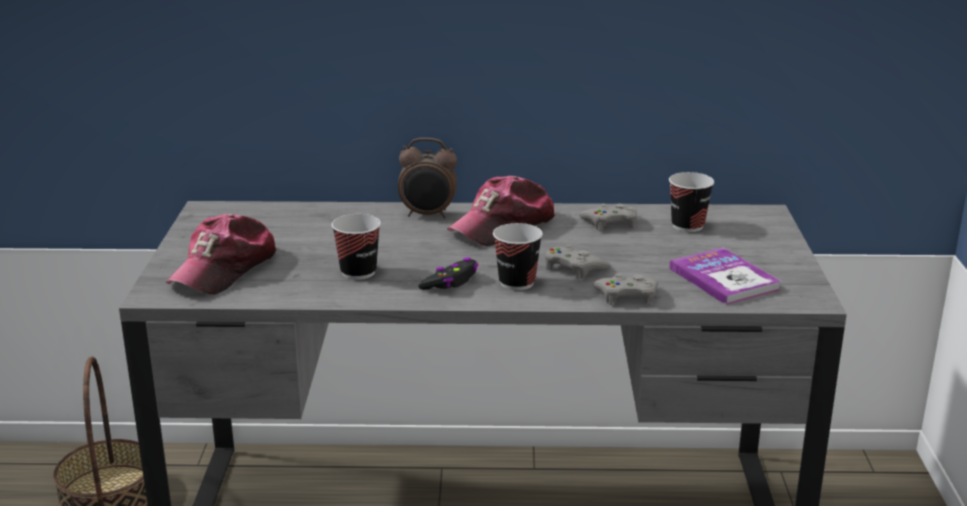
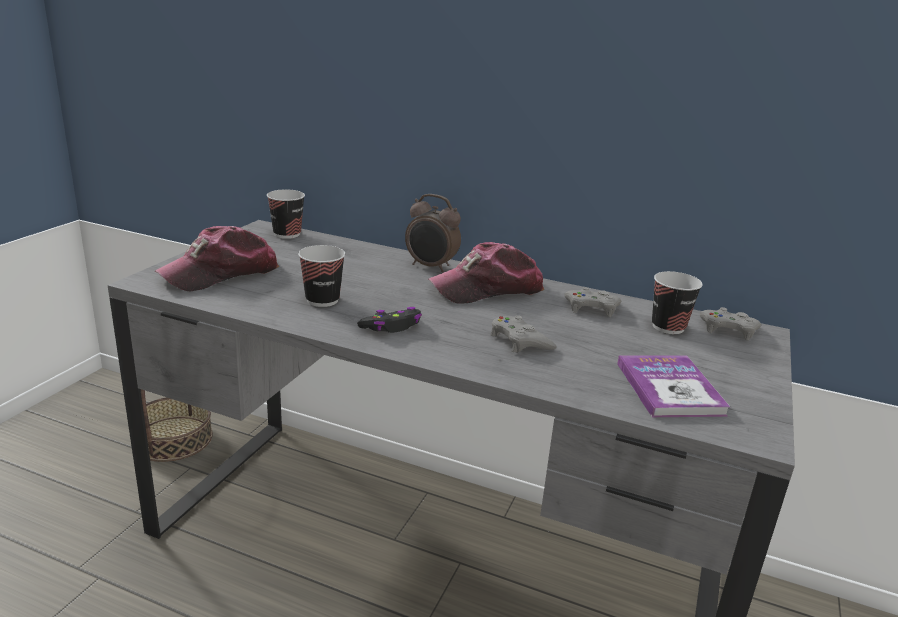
camera: 20 degrees right, 0 degrees up
(517, 282) = (452, 342): cup -> cup (287, 234)
(627, 296) = (550, 381): grey game controller -> grey game controller (728, 330)

